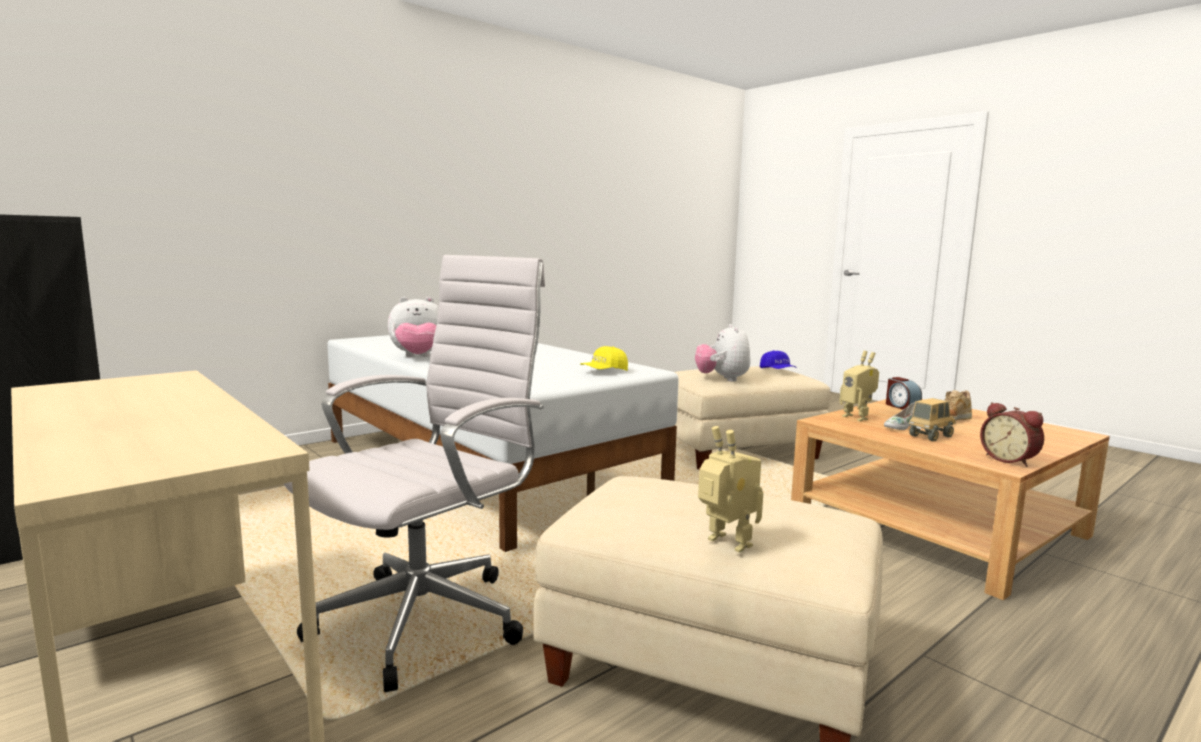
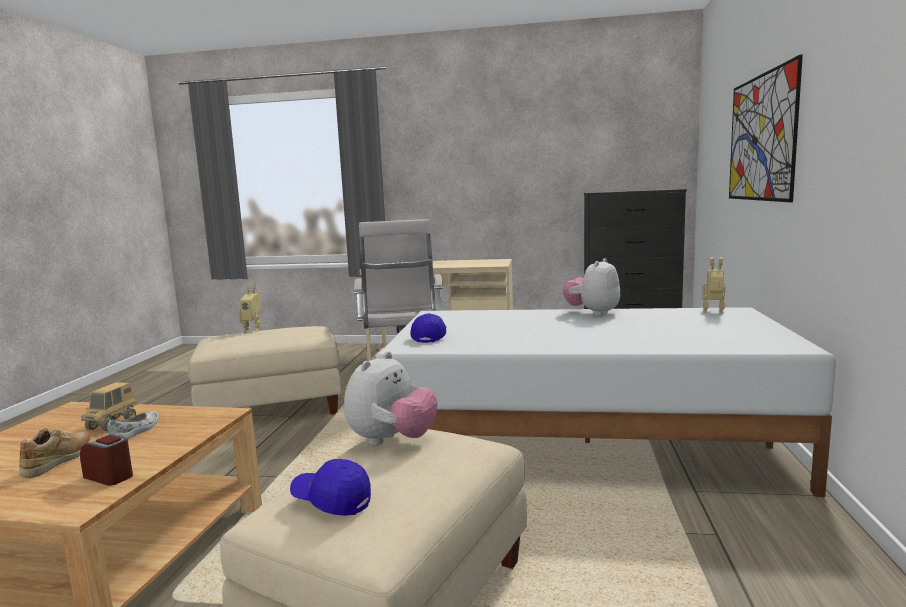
camera: 140 degrees right, 0 degrees up
(289, 175) = (760, 138): none -> picture
(604, 372) = (430, 337): yellow cap -> blue cap
(722, 379) = (392, 441): plush toy -> plush toy turned 75 degrees clockwise
(857, 417) = (183, 431): toy robot -> toy robot (713, 312)
(1010, 460) = (57, 416): alarm clock -> none

